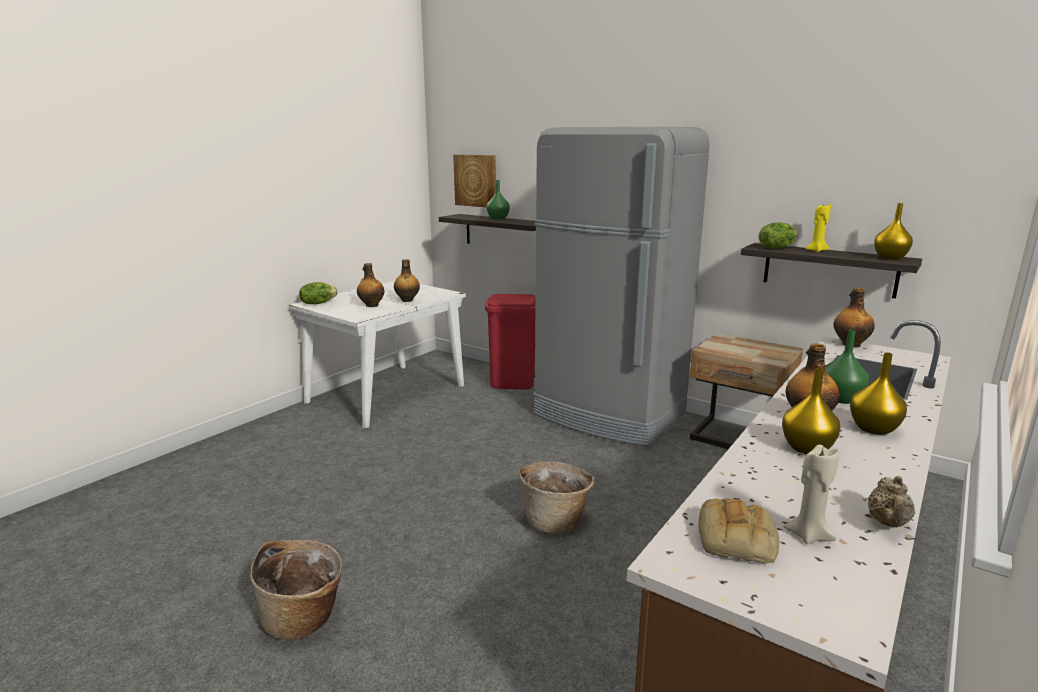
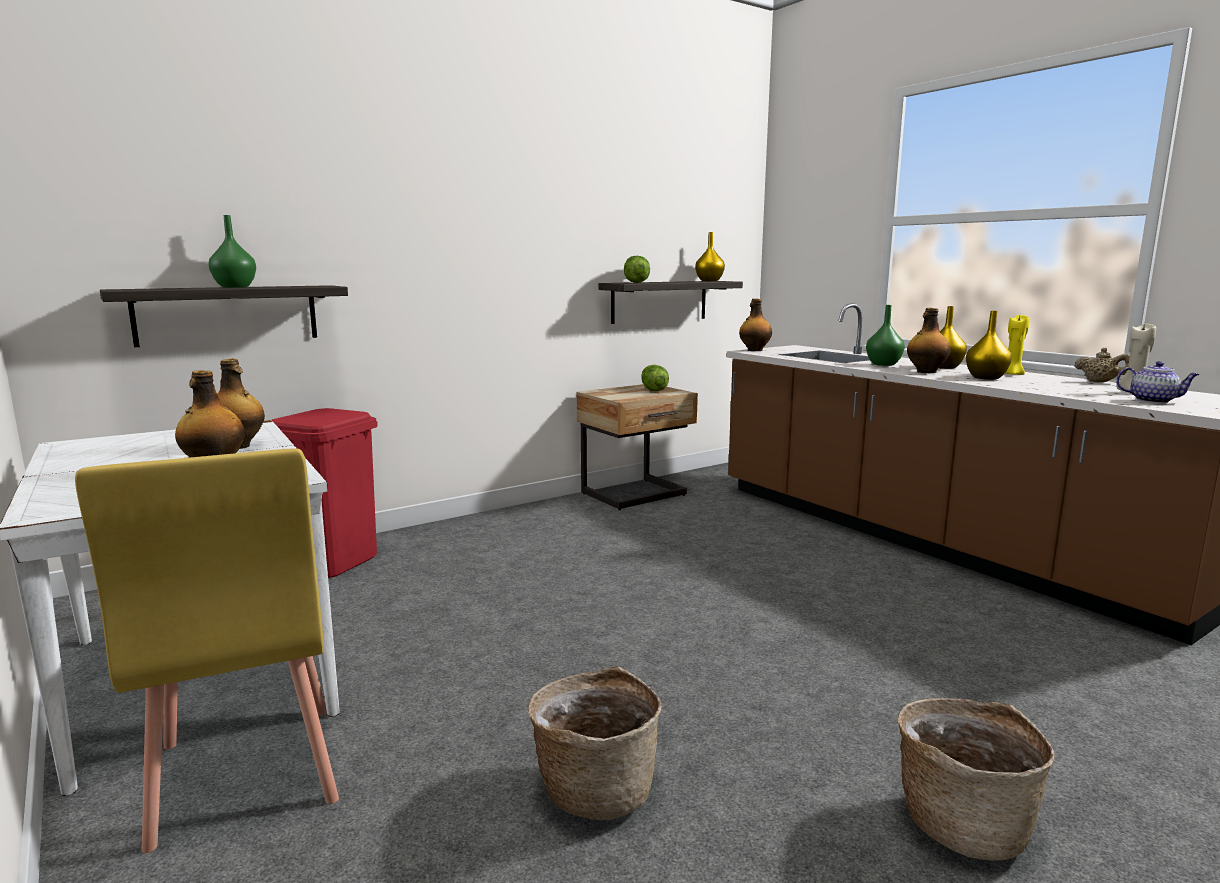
camera: 70 degrees left, 5 degrees down
(318, 303) = (74, 502): lettuce -> lettuce (653, 390)
(320, 425) = (244, 773): none -> yellow chair
(476, 180) = (145, 219): picture -> none
(555, 520) = (753, 602): basket -> basket (595, 788)
(609, 415) = (519, 530): grey fridge -> none
(737, 540) = (1154, 401): bread -> teapot
(816, 250) = (660, 282): yellow candle -> yellow candle (1011, 374)

